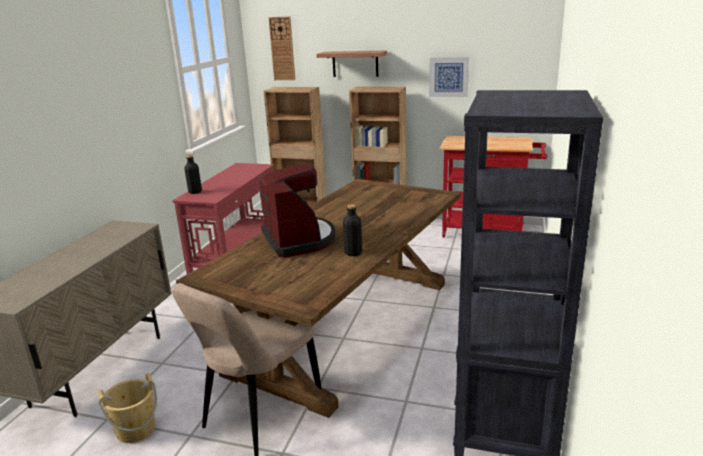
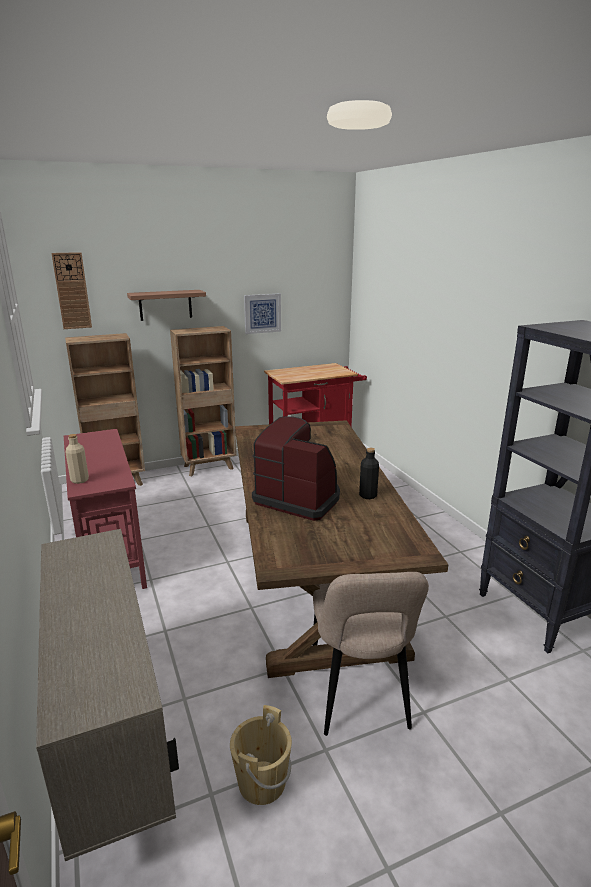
camera: 40 degrees left, 0 degrees up
(195, 192) = (79, 480): black bottle -> beige bottle

